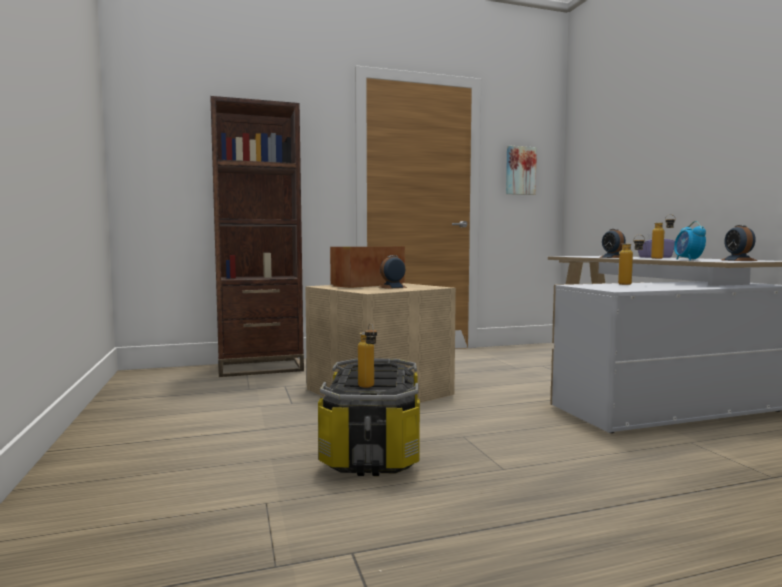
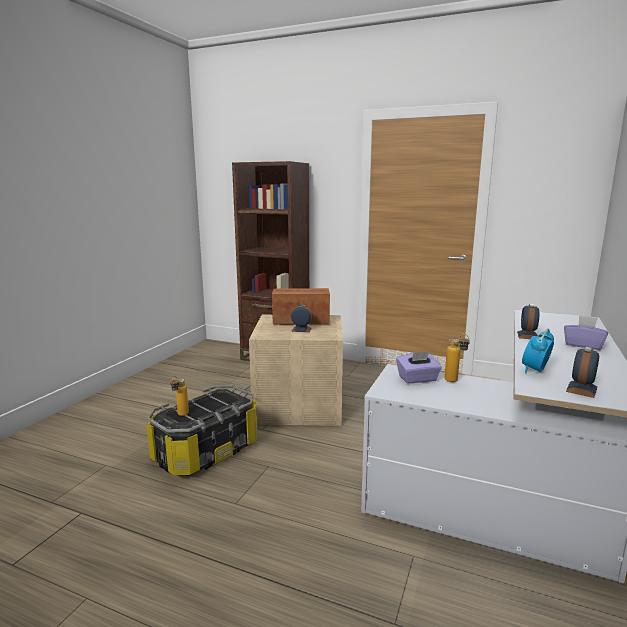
camera: 40 degrees right, 10 degrees up
(520, 170) = (541, 201): picture -> none
(607, 285) = (418, 379): none -> purple tissue box
(662, 258) = (558, 353): bottle -> none

